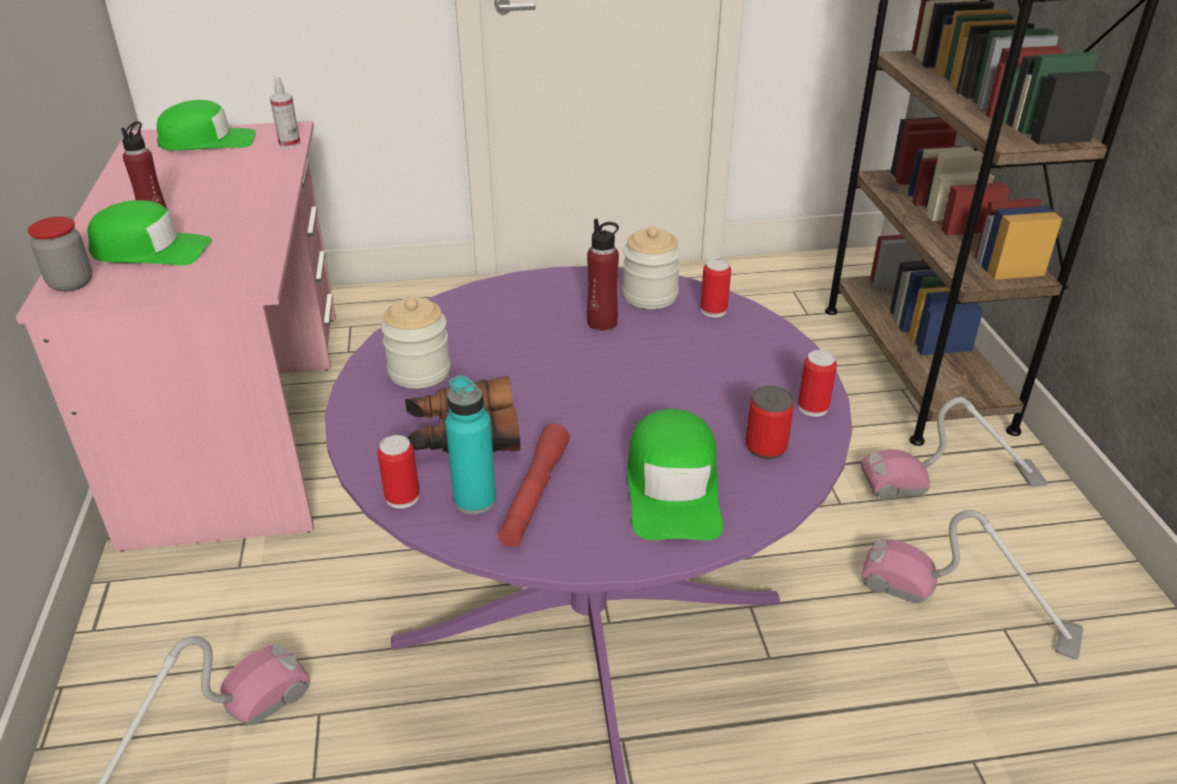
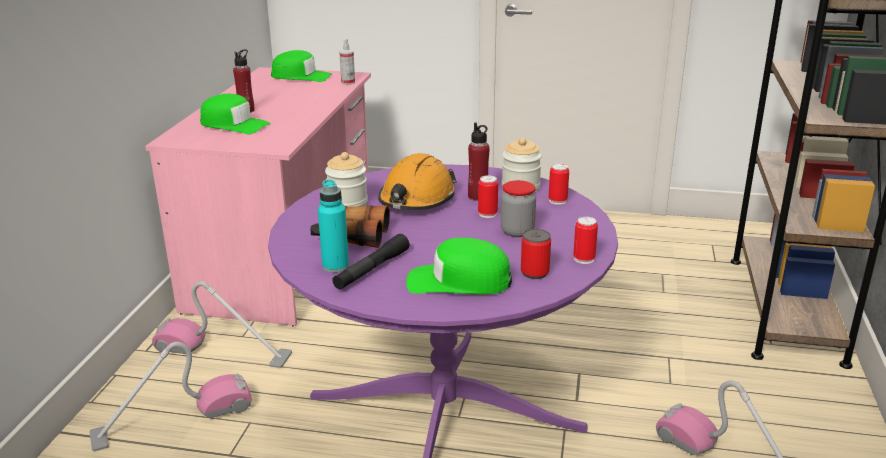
camera: 20 degrees right, 10 degrees down
(71, 283) = (182, 134): jar -> jar (517, 231)
(402, 497) = (295, 258): can -> can (487, 214)
(519, 345) = (416, 200): none -> orange hard hat
(534, 494) = (372, 270): red flashlight -> black flashlight
(673, 488) = (458, 281): green cap -> green cap turned 75 degrees clockwise
(952, 480) = (771, 387): vacuum cleaner -> vacuum cleaner (222, 351)

